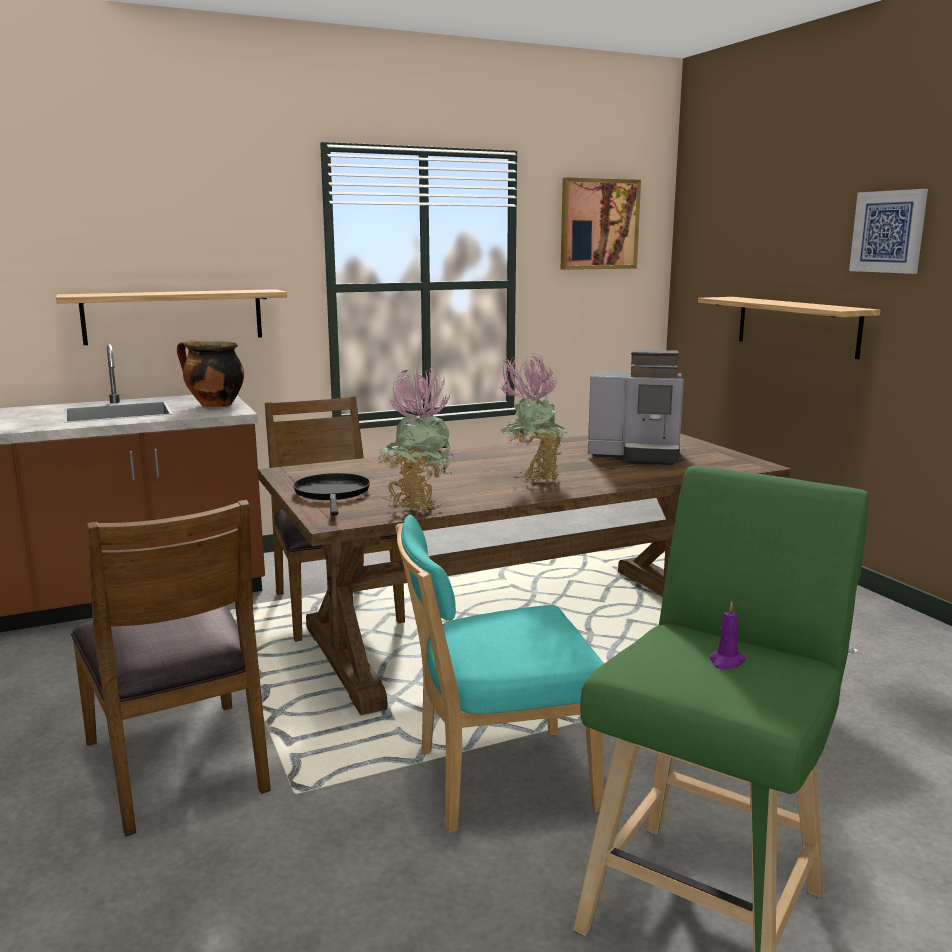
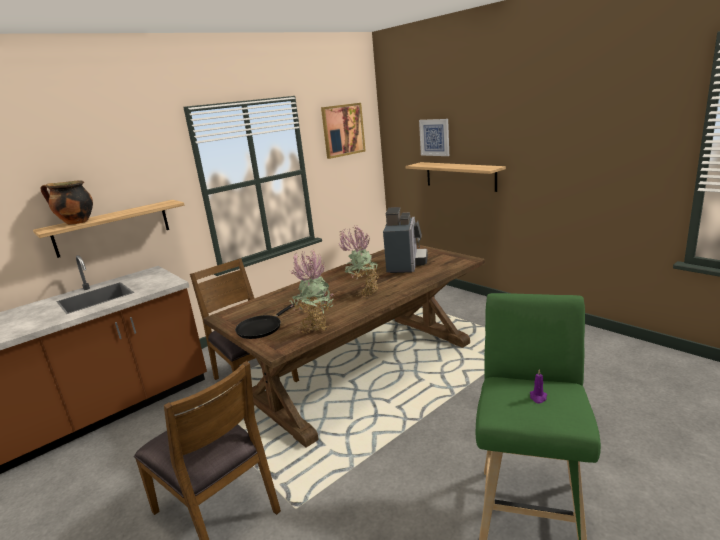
camera: 15 degrees left, 5 degrees up
(214, 405) = (155, 279): cooking pot -> cooking pot (76, 223)
(332, 494) = (261, 328): black frying pan -> black frying pan turned 120 degrees counterclockwise
(496, 780) = (397, 467): turquoise chair -> none
(637, 455) = (406, 264): coffee machine -> coffee machine turned 75 degrees counterclockwise
(888, 232) = (505, 126): picture -> picture (434, 137)

